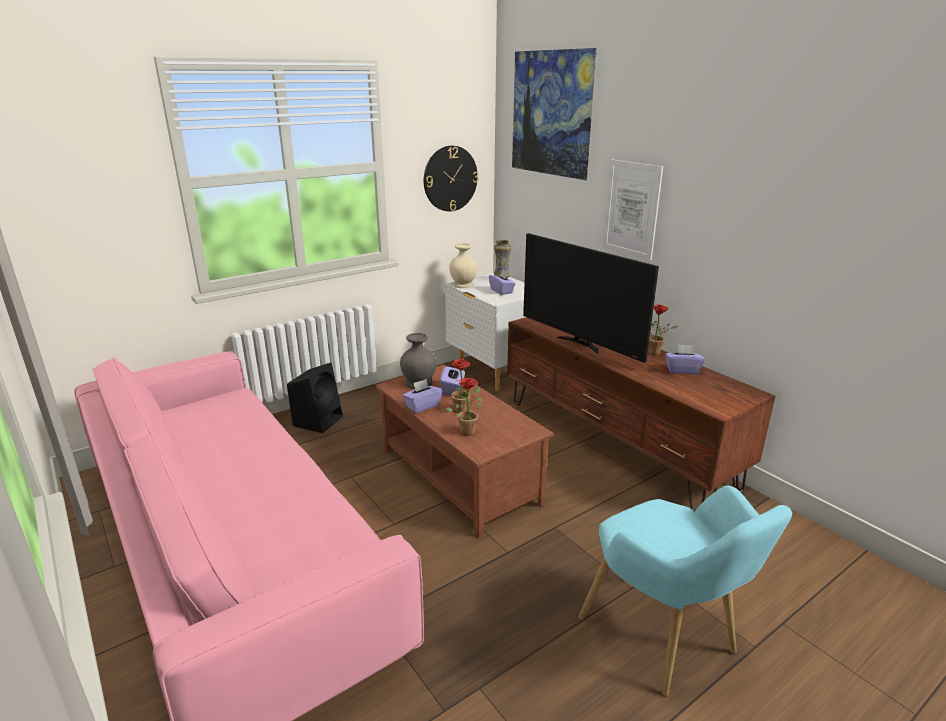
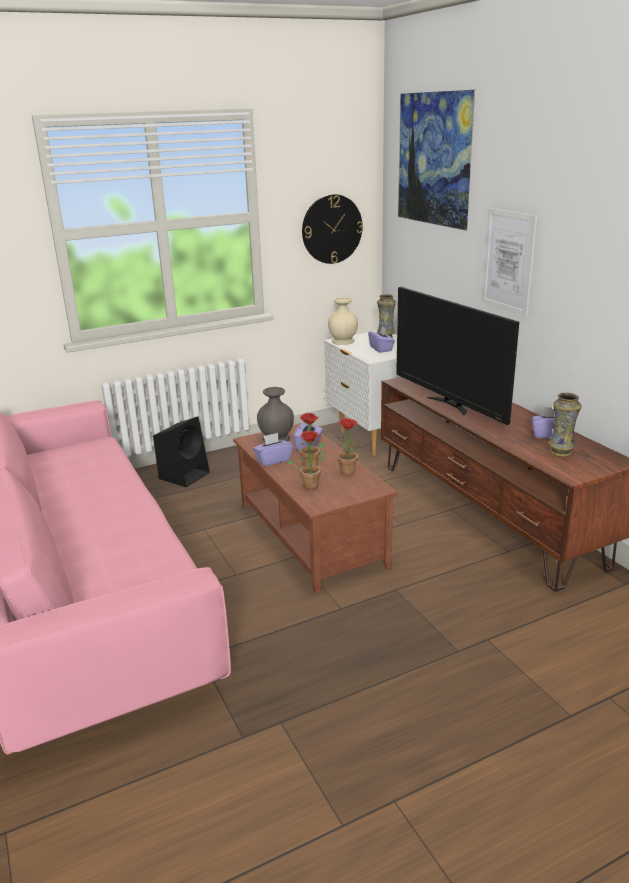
camera: 10 degrees right, 0 degrees up
(656, 353) = (529, 417): potted plant -> potted plant (350, 472)
(665, 640) = (478, 701): turquoise armchair -> none
(699, 387) = (561, 453): none -> vase

